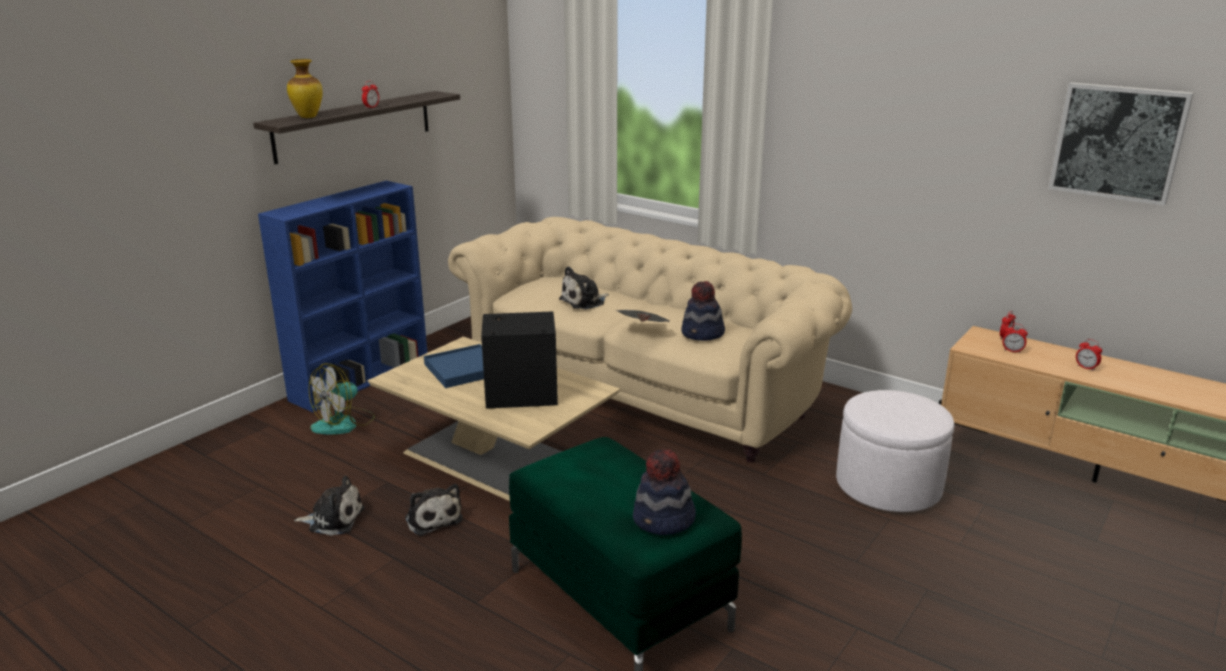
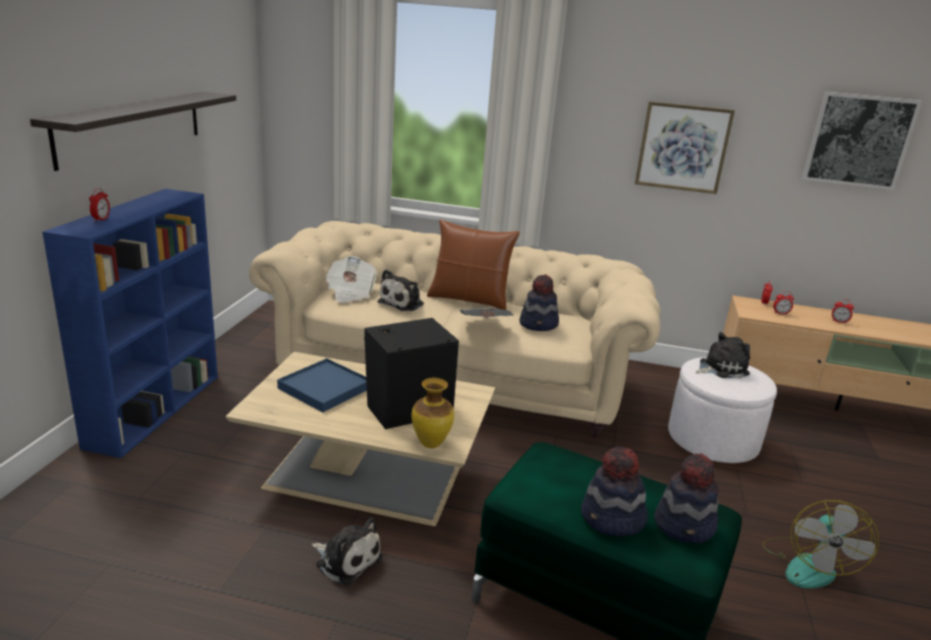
camera: 25 degrees left, 0 degrees up
(308, 117) = (96, 113): vase -> vase (431, 443)
(333, 519) = (232, 588): plush toy -> plush toy (720, 368)
(344, 423) = (168, 465): fan -> fan (808, 564)
(371, 107) = (159, 105): alarm clock -> alarm clock (101, 219)
(543, 288) = (350, 293): none -> newspaper
(600, 503) = (612, 519): none -> hat
(656, 304) = (469, 299): none -> brown pillow
(909, 148) = (683, 147): none -> picture

